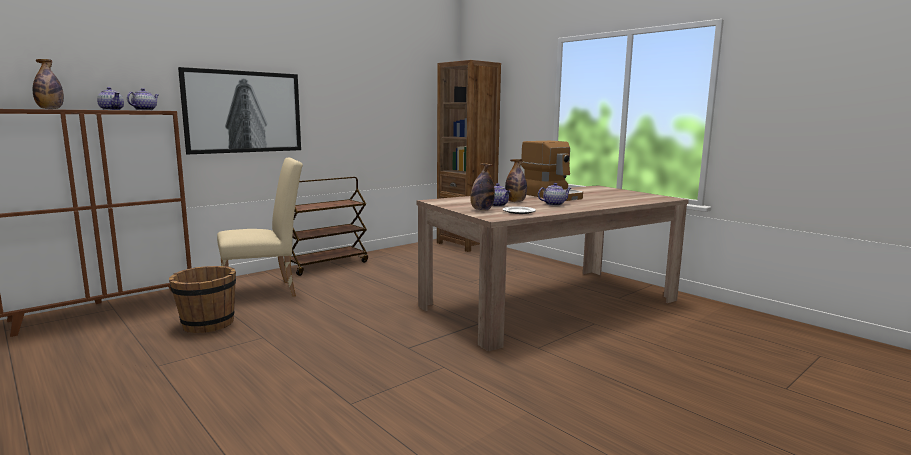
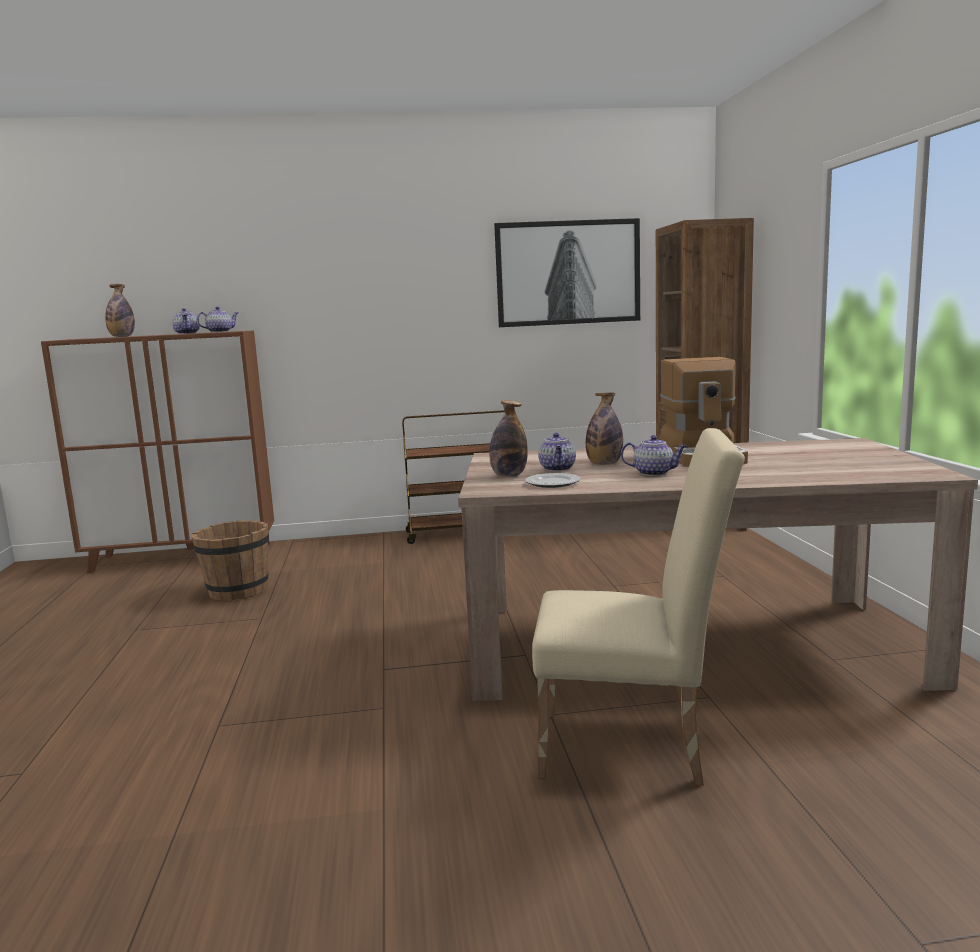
camera: 35 degrees right, 0 degrees up
(244, 112) = (354, 326): picture -> picture (568, 273)
(265, 291) = (345, 560): beige chair -> beige chair (634, 747)

